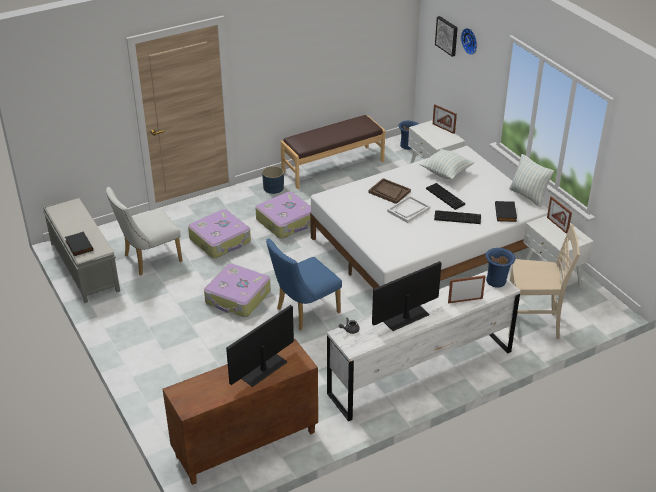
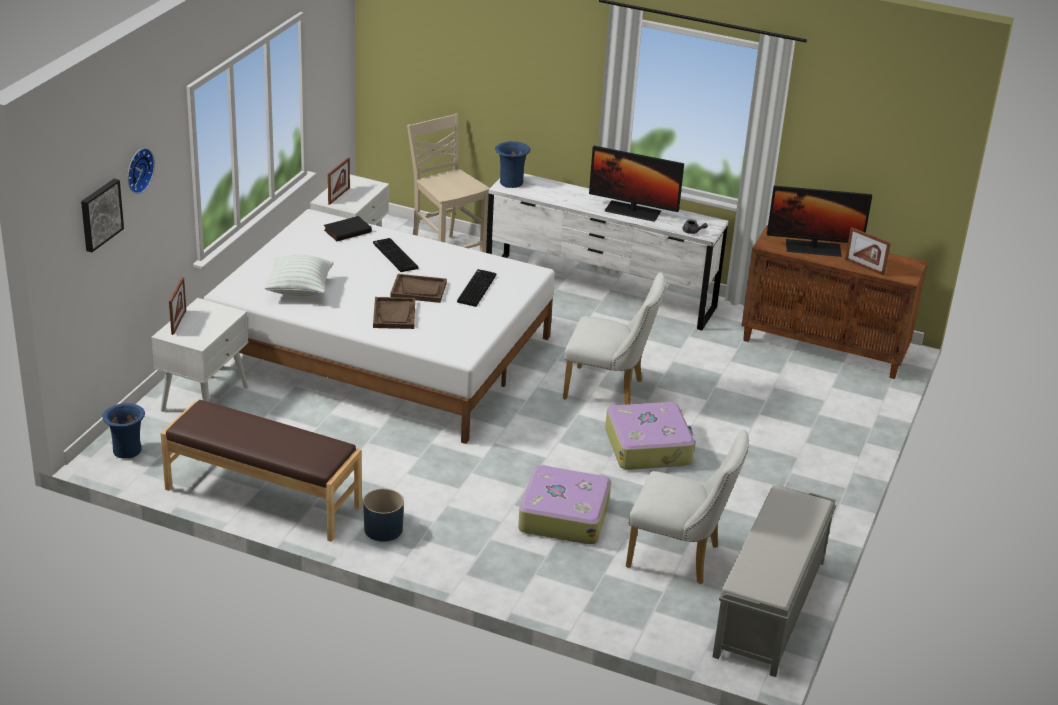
camera: 130 degrees left, 5 degrees down
(78, 245) = (806, 519): black book -> none
(286, 222) = (454, 478): suitcase -> none
(303, 312) = (609, 390): blue chair -> white chair
(408, 210) = (419, 290): white tray -> brown tray
(446, 196) = (357, 275): keyboard -> keyboard (476, 288)
(465, 300) = (563, 190): picture frame -> picture frame (864, 267)
(528, 196) = (292, 226): pillow -> none

